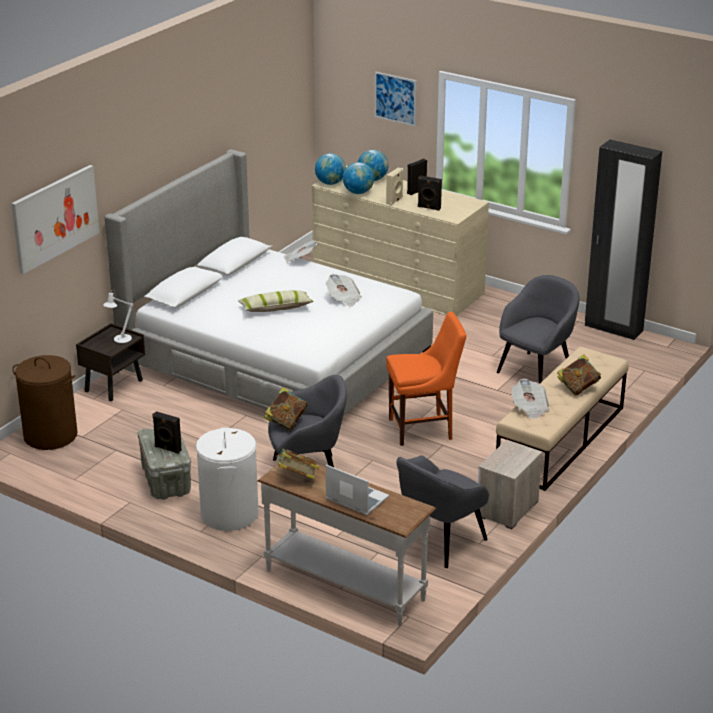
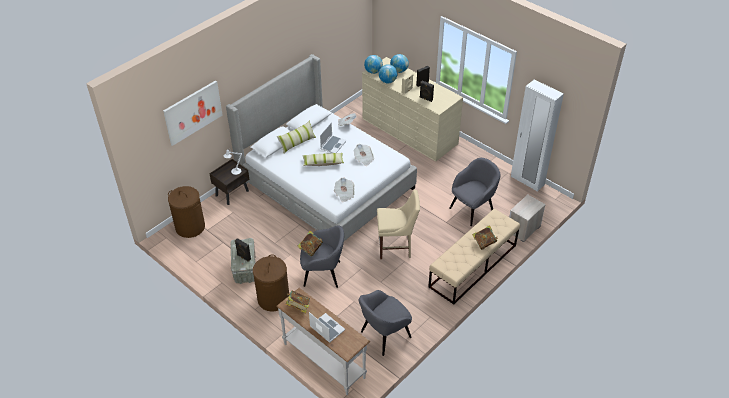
camera: 10 degrees right, 15 degrees up
(223, 289) = (297, 143): none -> pillow
(229, 514) = (273, 299): white laundry basket -> brown laundry basket
(285, 286) = (333, 145): none -> laptop
(395, 98) = (416, 25): picture -> none
(424, 429) = (396, 248): orange chair -> beige chair
(506, 509) = (428, 315): nightstand -> nightstand (523, 229)
(530, 408) = (451, 256): newspaper -> newspaper (344, 194)
(613, 328) = (527, 181): black wardrobe -> white wardrobe

